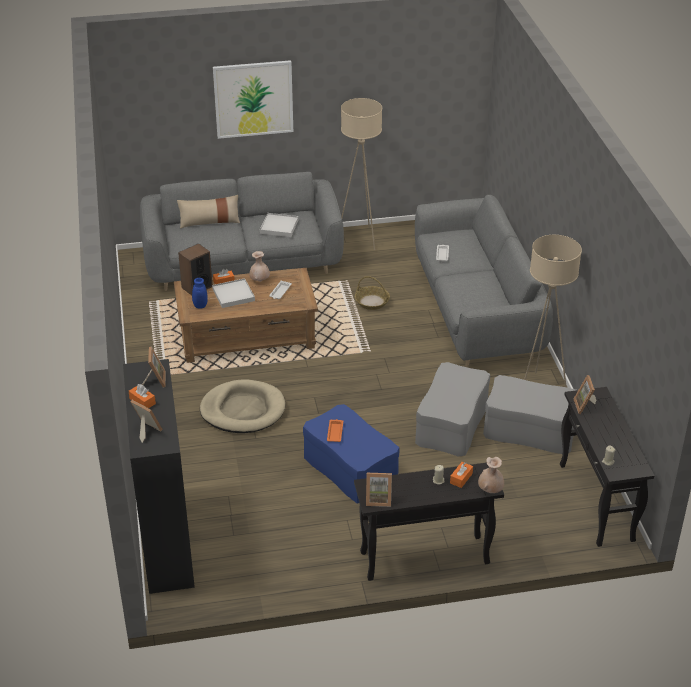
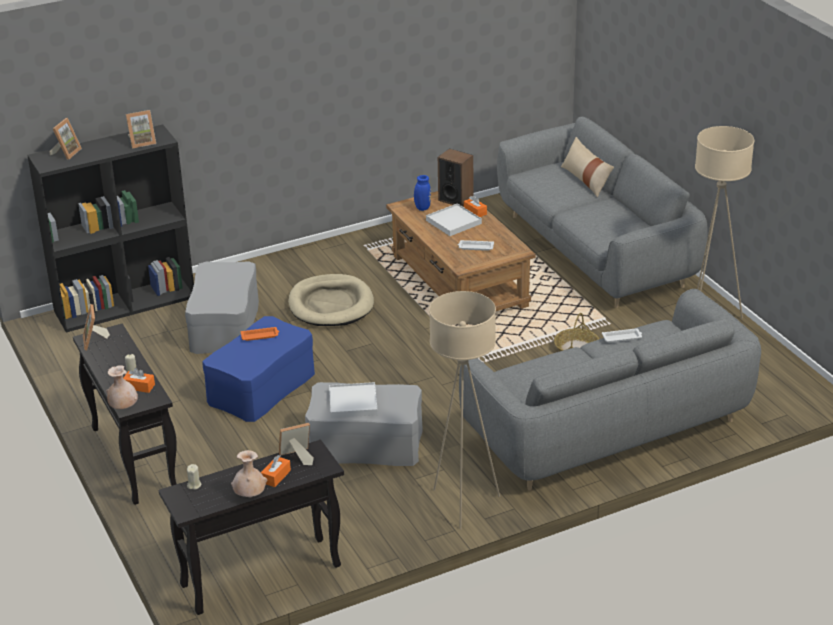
camera: 75 degrees right, 5 degrees down
(142, 401) = (108, 143): orange tissue box -> orange tissue box (276, 476)
(253, 99) = (675, 72): picture -> none
(260, 280) = (490, 231): beige vase -> beige vase (250, 496)
(279, 227) = (604, 220): white tray -> white tray (353, 402)
(530, 429) = (380, 506): grey ottoman -> grey ottoman (225, 326)

